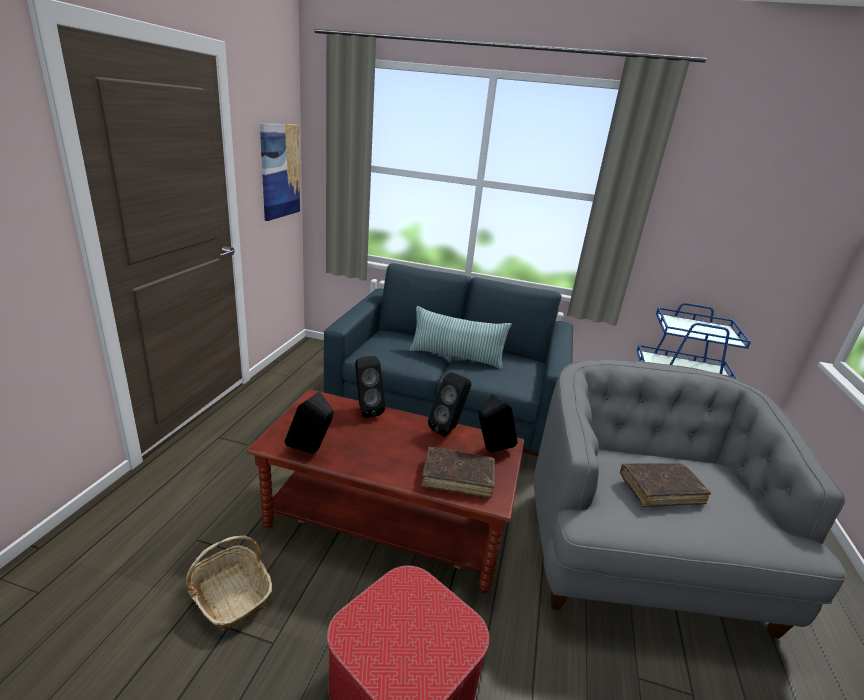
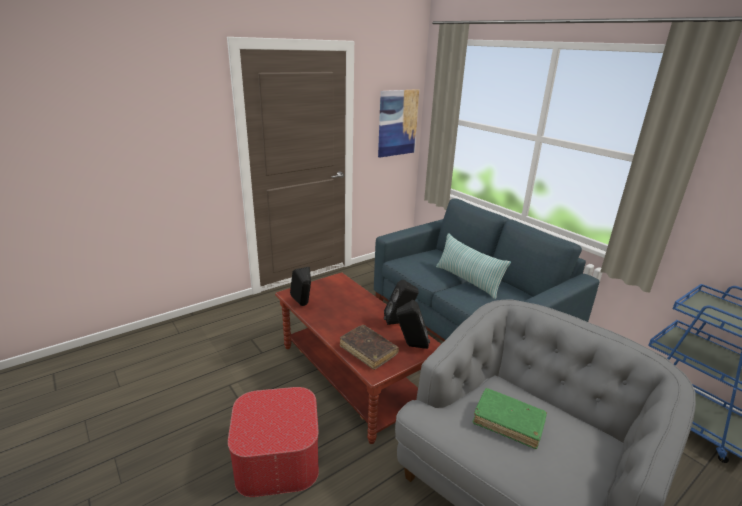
camera: 40 degrees right, 0 degrees up
(230, 595) = (242, 371): basket -> none
(365, 410) = (360, 294): black speaker -> none
(660, 490) = (508, 422): brown book -> green book

